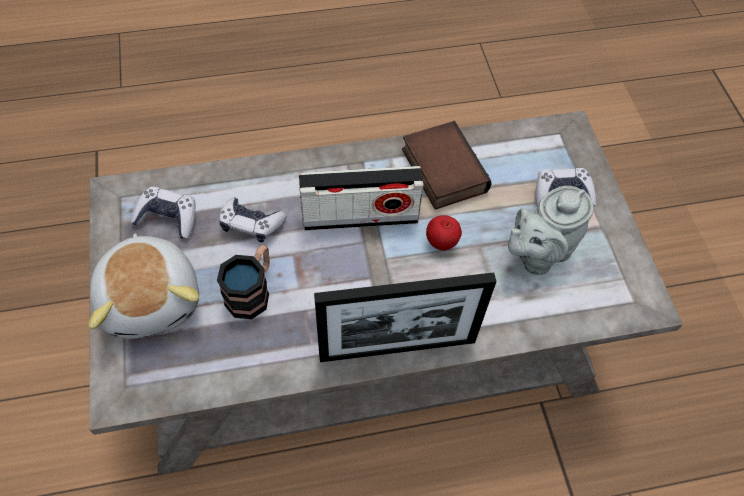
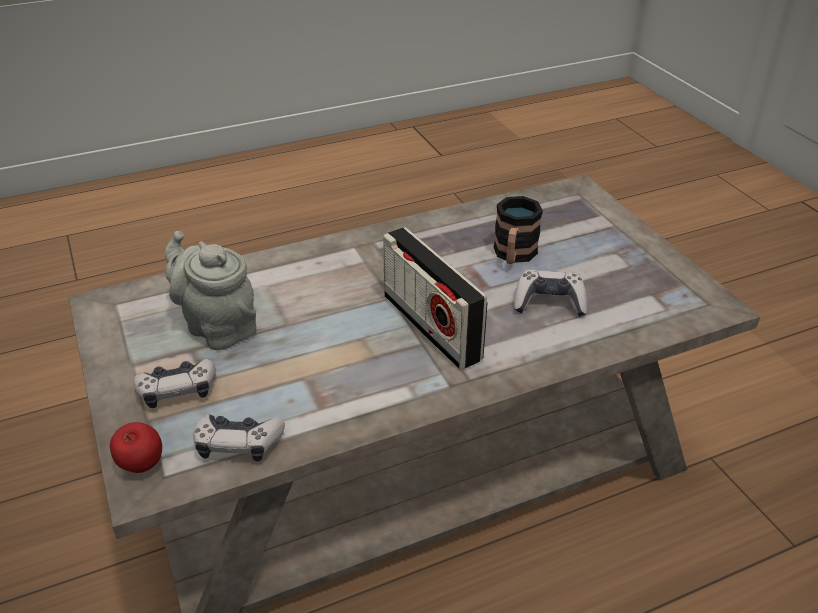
camera: 170 degrees right, 20 degrees down
(152, 298) = (601, 239): plush toy -> none
(168, 218) = (640, 294): game controller -> game controller (238, 444)
(360, 218) = (431, 327): radio -> radio turned 105 degrees counterclockwise
(397, 348) = (361, 240): picture frame -> none
(441, 170) = (343, 393): book -> none
(441, 243) = (331, 319): apple -> apple (141, 467)
(538, 254) = (218, 327): grey teapot -> grey teapot turned 90 degrees counterclockwise

